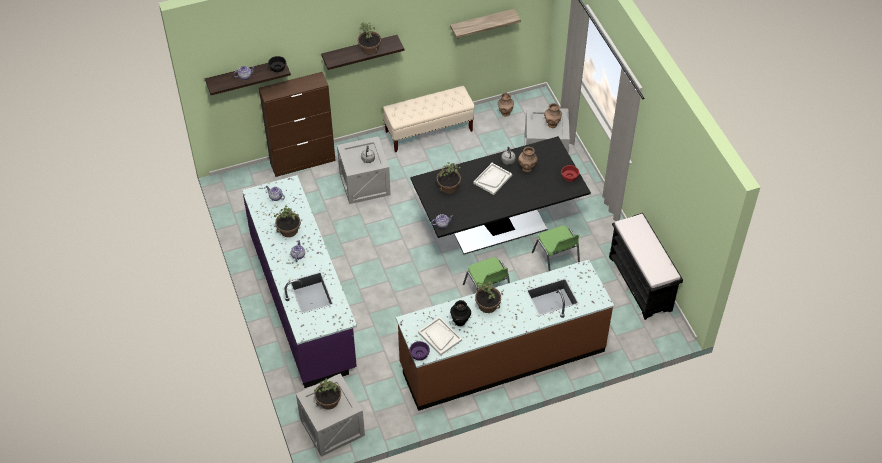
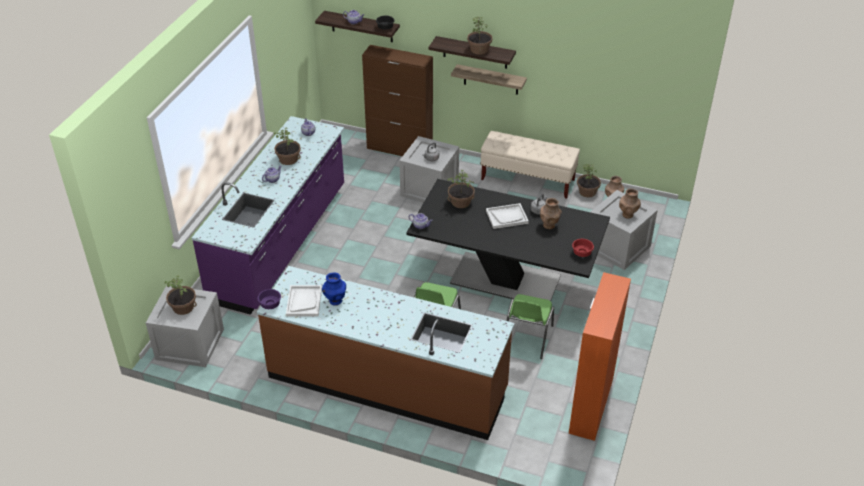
camera: 40 degrees right, 10 degrees down
(460, 322) = (335, 301): black vase -> blue vase
(482, 24) = (610, 82): shelf -> shelf (491, 80)
(488, 305) = (375, 303): potted plant -> potted plant (587, 192)
(641, 284) = (591, 406): black bench -> orange cabinet

